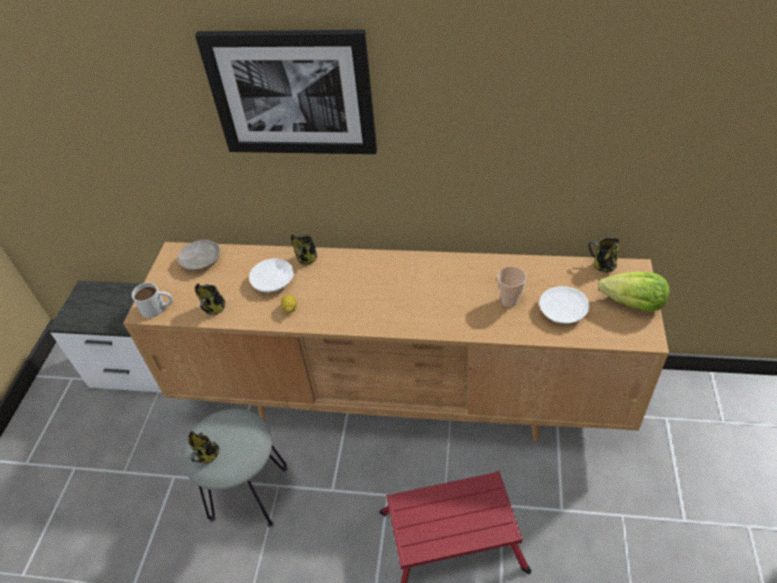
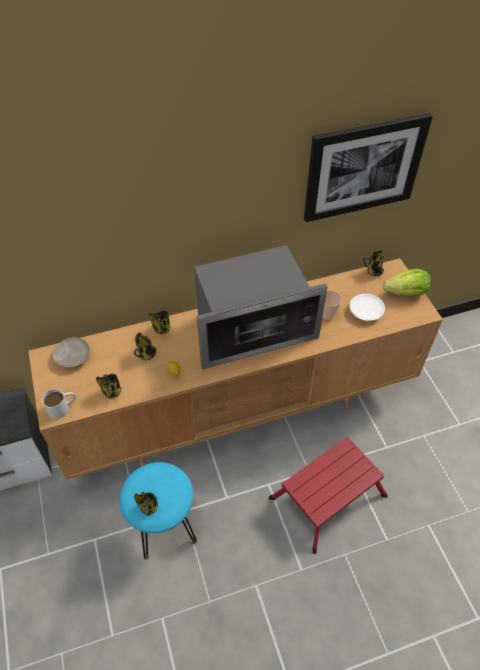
camera: 30 degrees left, 5 degrees up
(249, 493) = (164, 525): grey stool -> turquoise stool
(273, 281) = (146, 355): white plate -> mug
(292, 93) = (148, 203): picture -> picture (363, 167)
(405, 289) = (251, 329): none -> microwave

